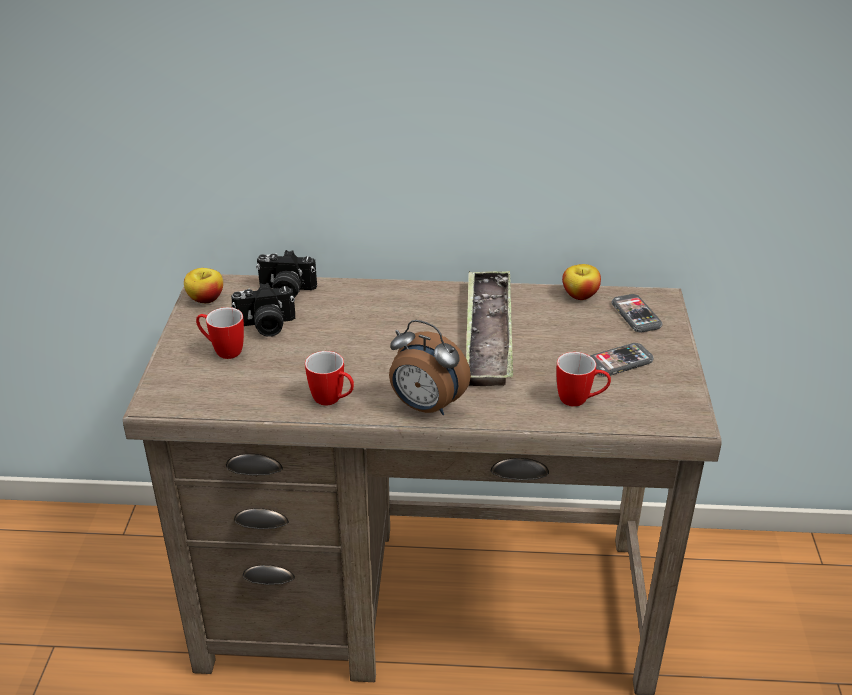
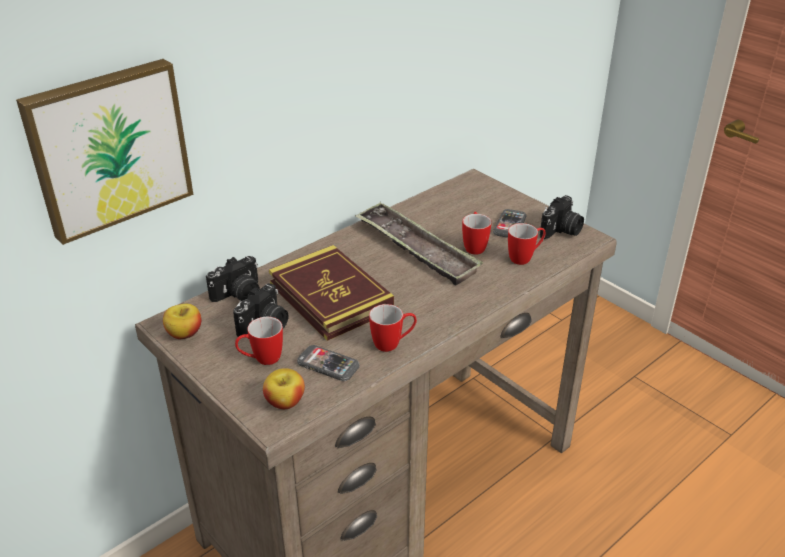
camera: 45 degrees left, 0 degrees up
(185, 93) = (108, 148): none -> picture
(348, 333) = (330, 297): none -> book
(426, 407) = (452, 312): alarm clock -> none
(548, 361) = (474, 246): none -> mug
(580, 295) = (429, 199): apple -> apple (285, 402)
(636, 315) = (476, 195): phone -> phone (328, 365)
(668, 397) = (561, 231): none -> camera

